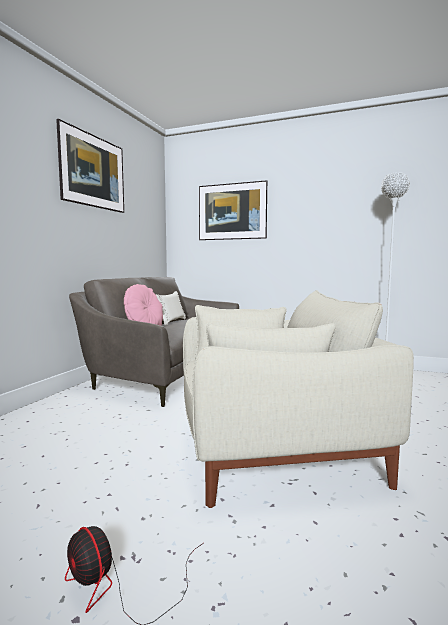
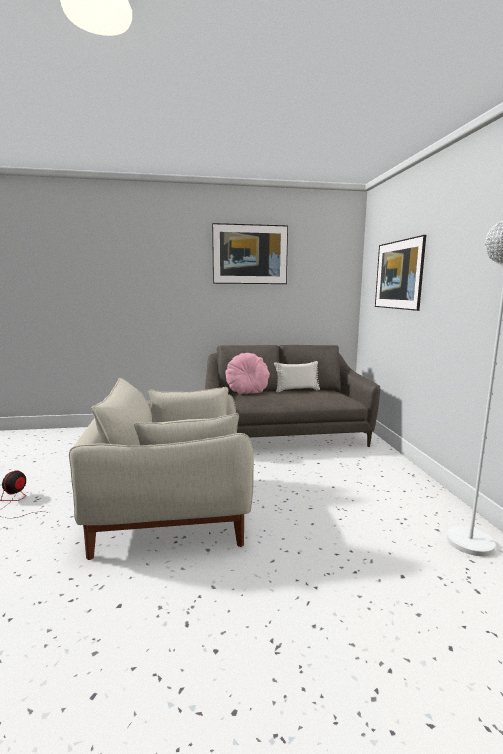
camera: 60 degrees right, 5 degrees up
(276, 448) = (171, 510): beige armchair -> beige armchair turned 120 degrees clockwise

